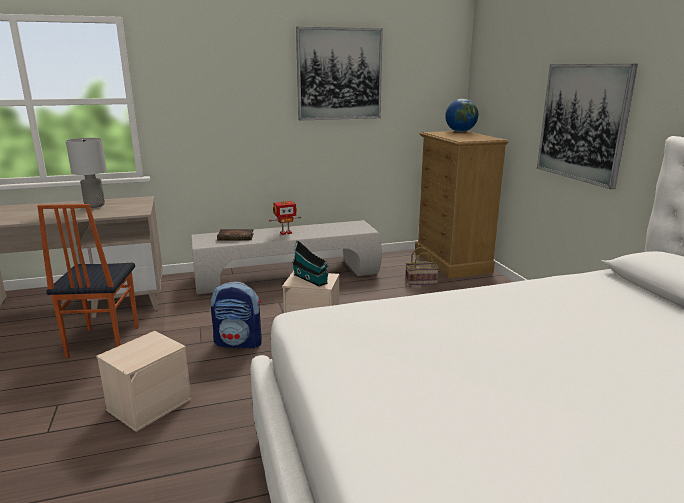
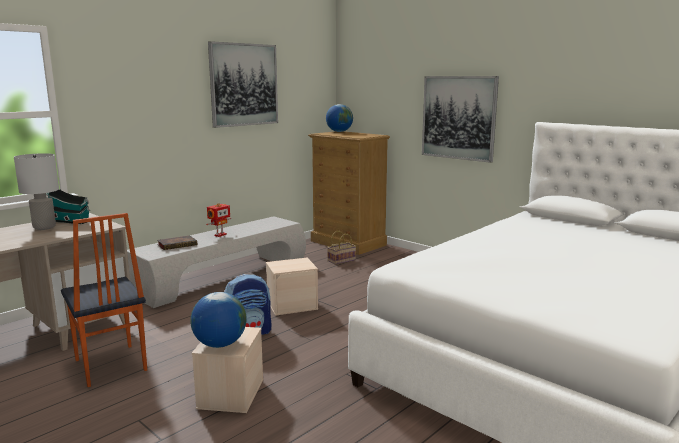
camera: 30 degrees left, 5 degrees down
(128, 354) = (220, 344): none -> globe
(311, 279) = (291, 265): toy house -> toy house (70, 221)

